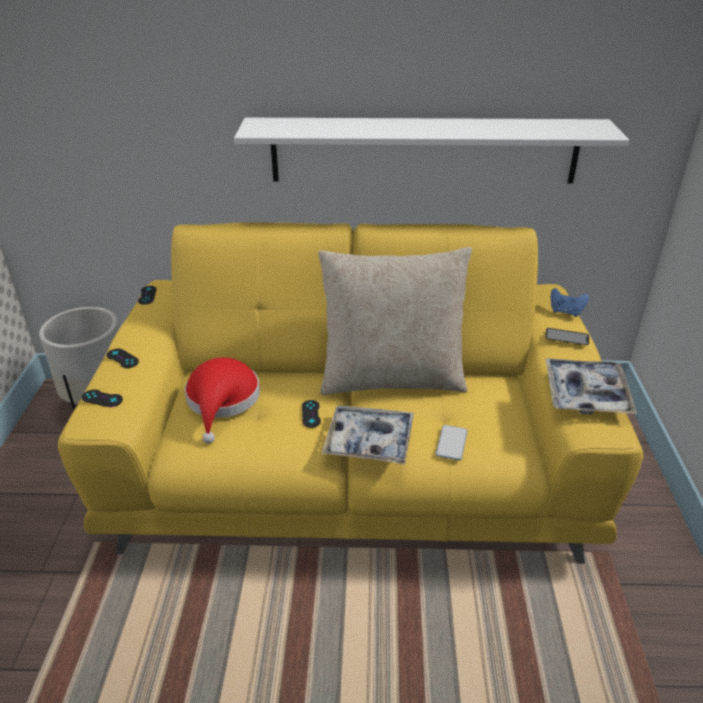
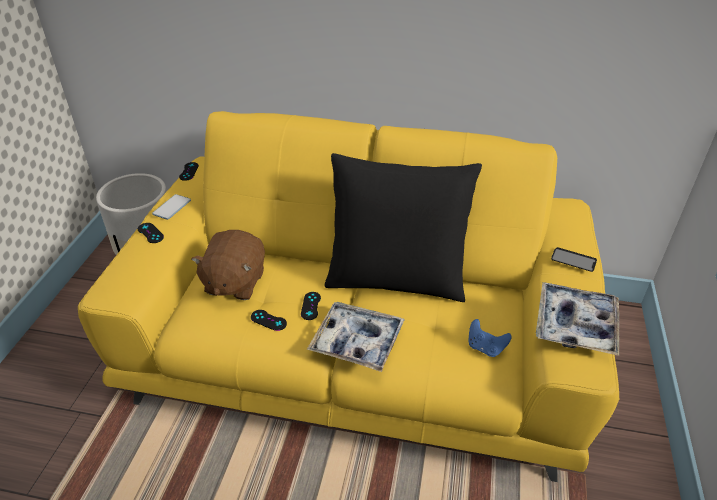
camera: 10 degrees right, 5 degrees up
(102, 398) = (122, 271): black game controller -> black game controller (268, 320)
(222, 401) = (234, 282): red hat -> brown plush toy
(392, 378) = (396, 278): beige pillow -> black pillow
(424, 150) = (455, 57): white shelf -> none
(451, 443) = (435, 354): phone -> phone (172, 207)
(565, 312) = (580, 232): blue game controller -> blue game controller (485, 348)

